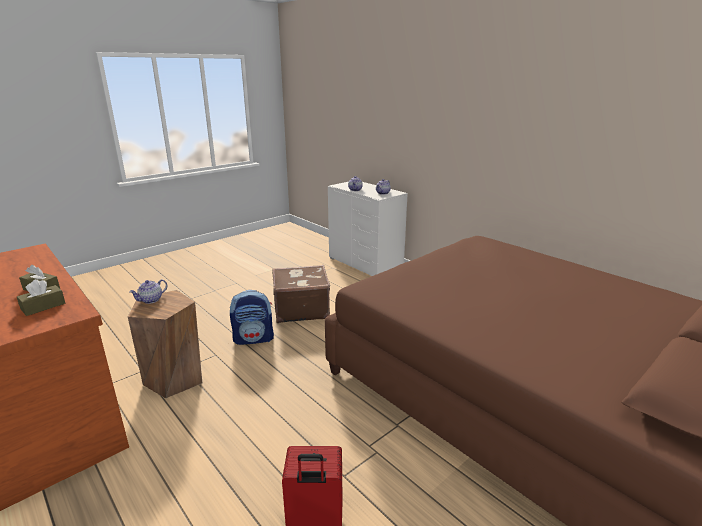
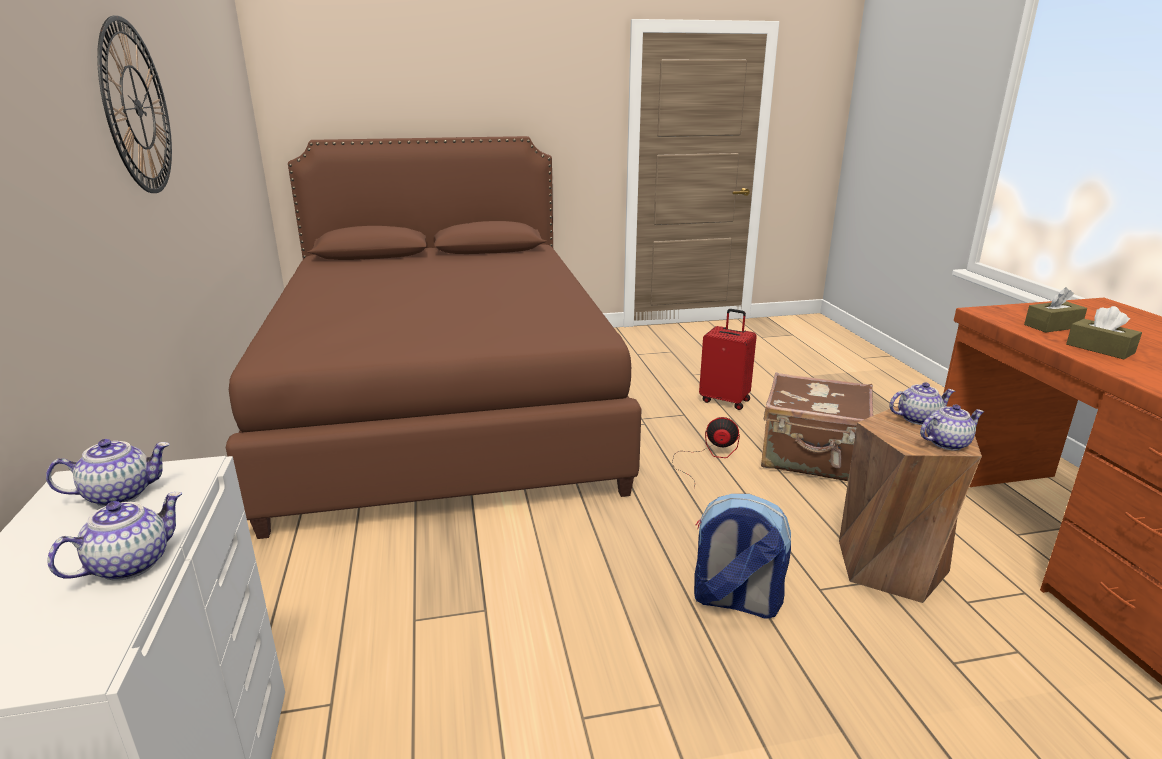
camera: 150 degrees left, 0 degrees up
(158, 311) = (917, 419): none -> teapot
(298, 424) = (708, 456): none -> fan
(301, 309) = (590, 654): brown suitcase -> brown suitcase (812, 458)
(532, 120) = (137, 108): none -> wall clock

